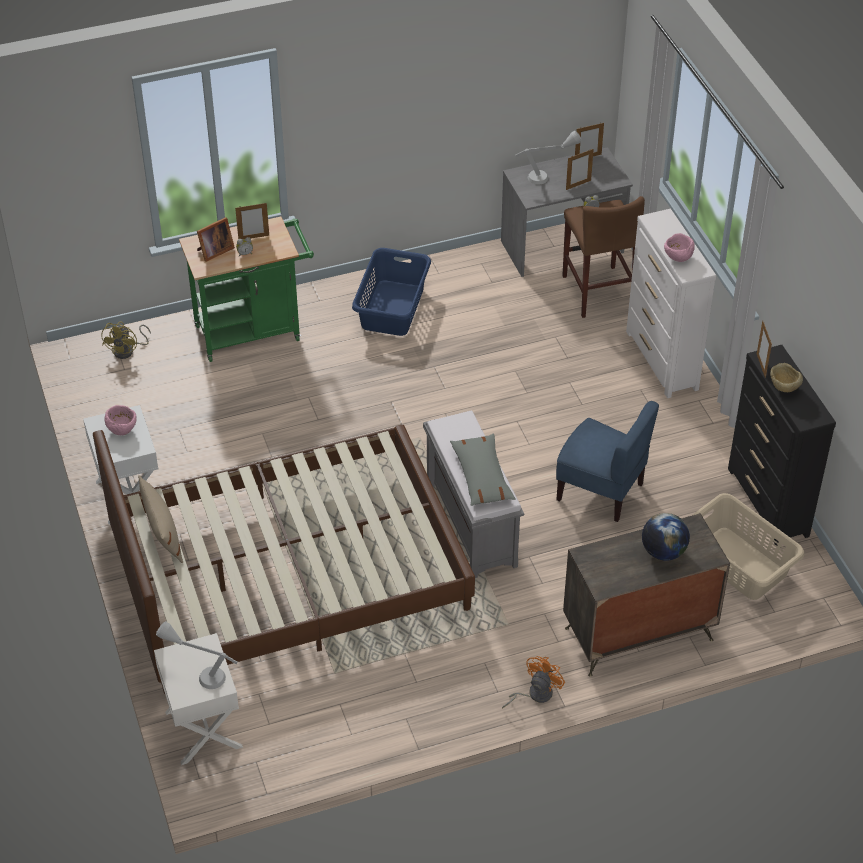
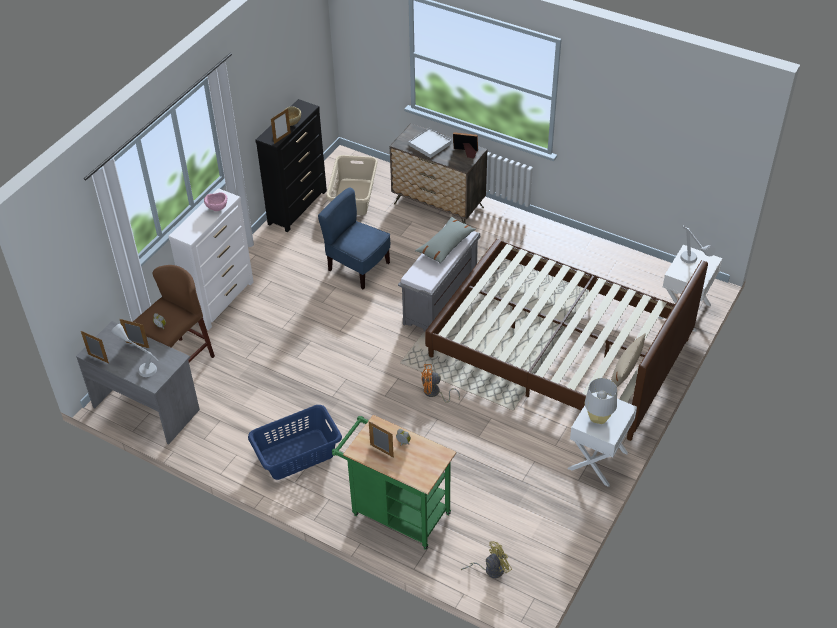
camera: 130 degrees left, 0 degrees up
(122, 429) = (598, 418): pink bowl -> grey table lamp
(214, 251) = (419, 462): picture frame -> picture frame (466, 152)
(535, 694) = (516, 217): orange fan -> orange fan (434, 393)
(601, 491) = (358, 267): blue chair -> blue chair turned 45 degrees counterclockwise
(663, 552) = (430, 144): globe -> white tray

